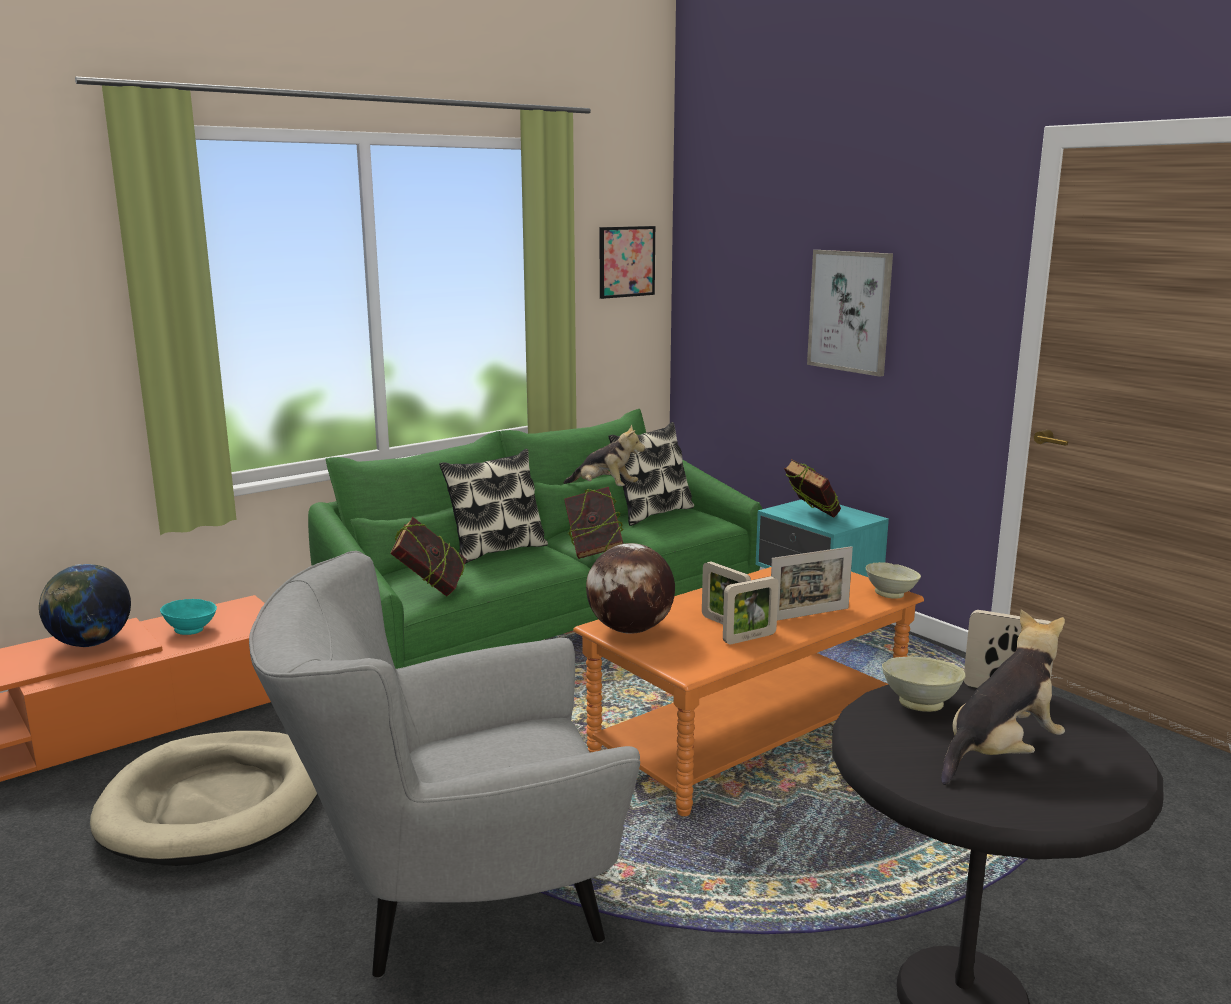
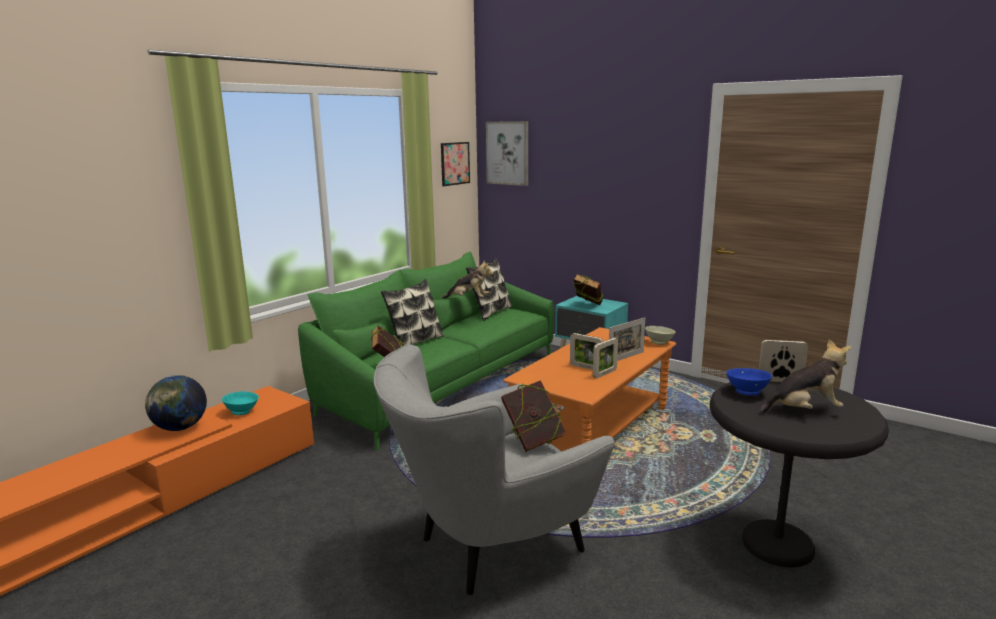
camera: 15 degrees left, 0 degrees up
(215, 804) = (301, 517): beige dog bed -> none
(594, 552) = (472, 337): book -> book (533, 441)
(630, 630) = (537, 377): globe -> none
(850, 311) = (598, 187): picture -> picture (507, 153)
(921, 703) = (747, 392): beige bowl -> blue bowl
(1000, 753) = (803, 410): plush toy -> plush toy turned 45 degrees clockwise

